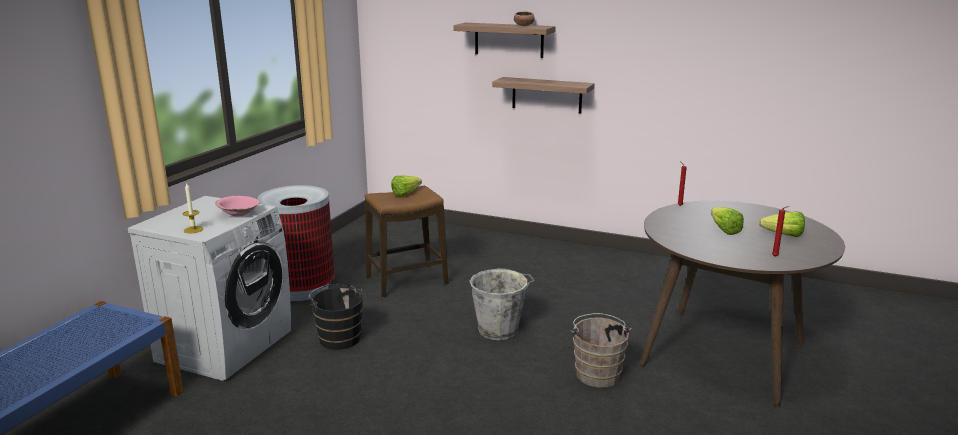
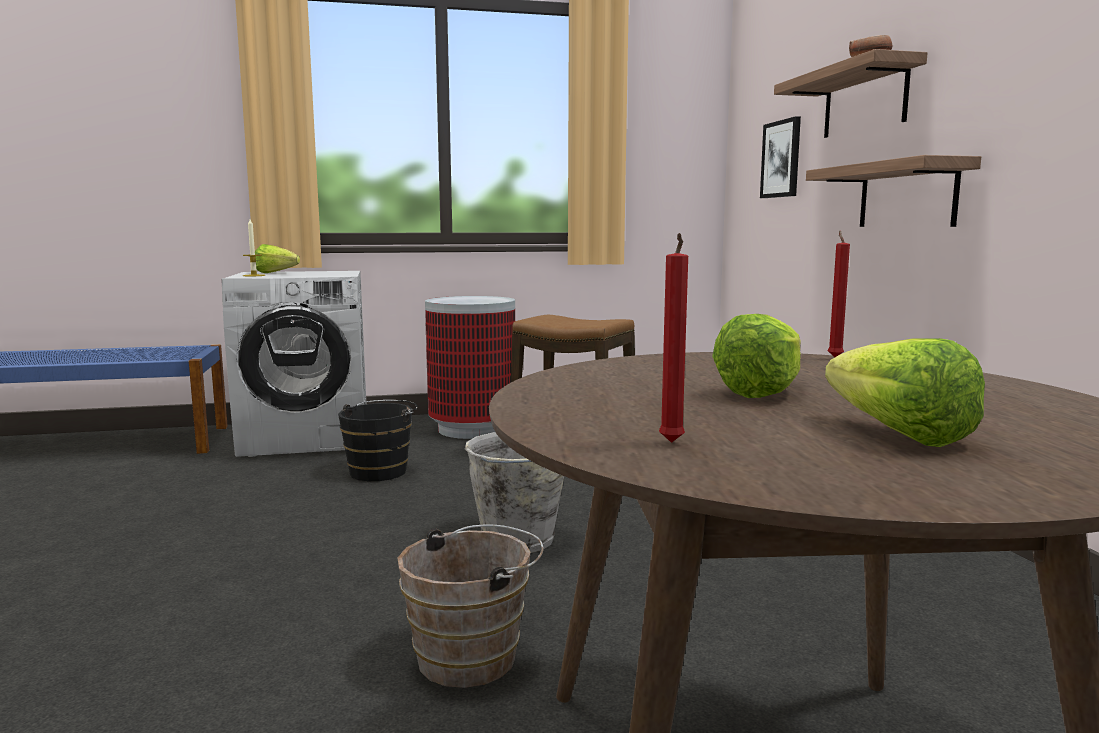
camera: 55 degrees right, 10 degrees down
(238, 214) = (315, 275): pink bowl -> none
(408, 193) = (586, 320): lettuce -> lettuce (279, 273)
(431, 59) = (781, 159): none -> picture

